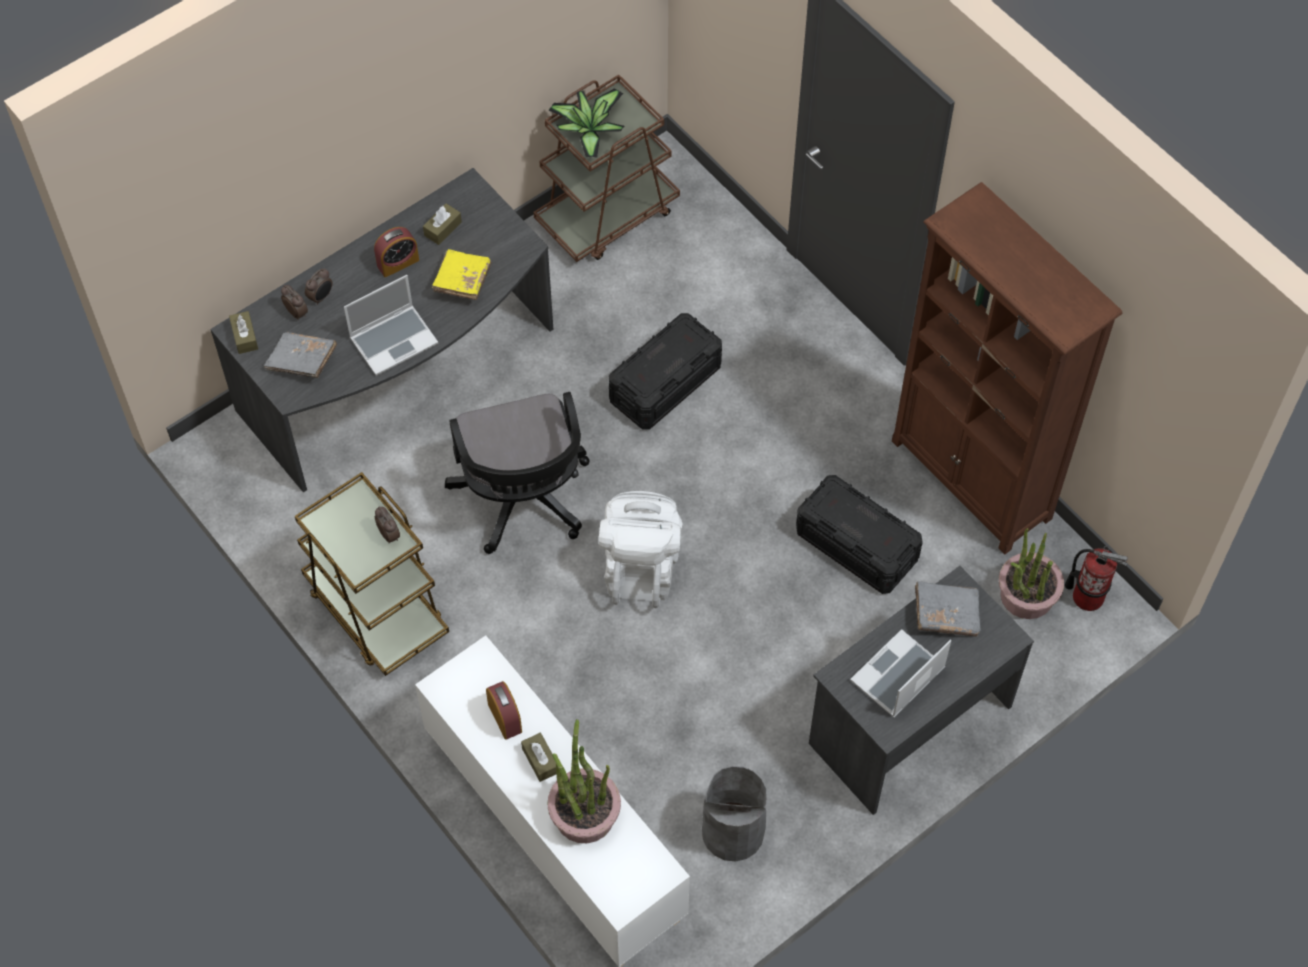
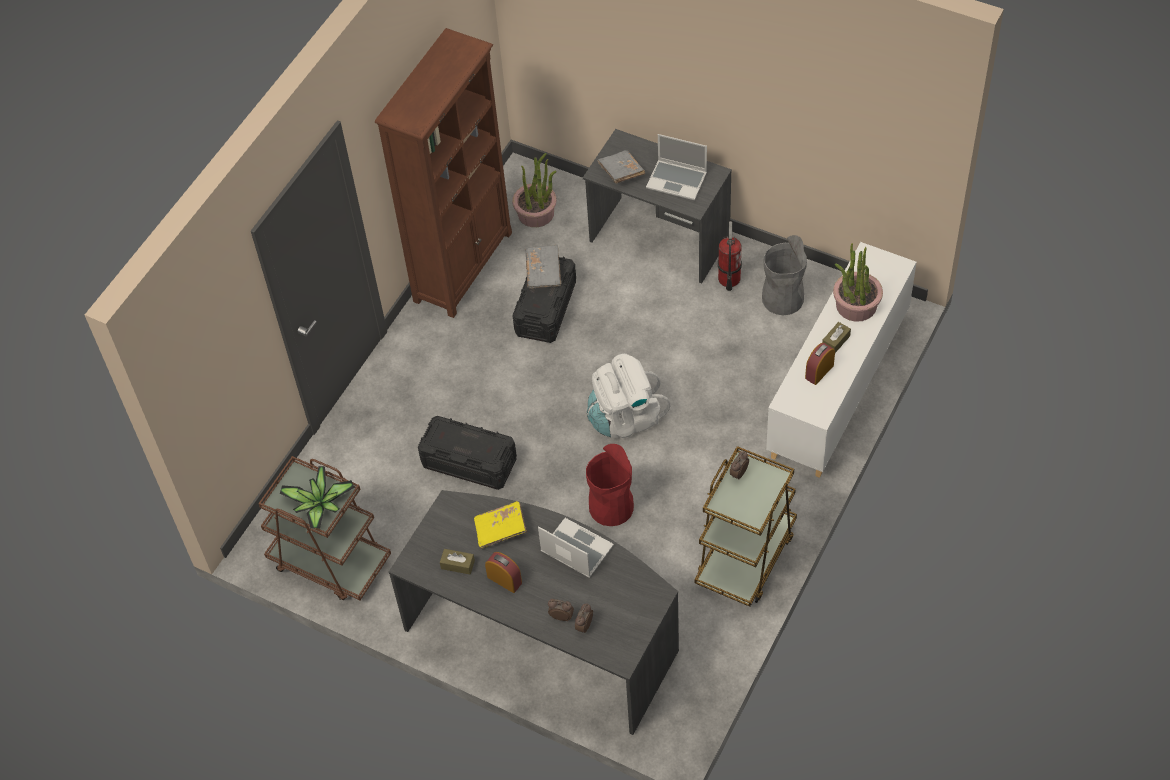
camera: 110 degrees left, 5 degrees down
(244, 337) = (624, 651): brown tissue box -> none
(302, 361) = (625, 600): grey book -> grey book (543, 272)
(523, 501) = (611, 507): black office chair -> red trash can
(1088, 596) = (520, 184): fire extinguisher -> fire extinguisher (728, 279)

